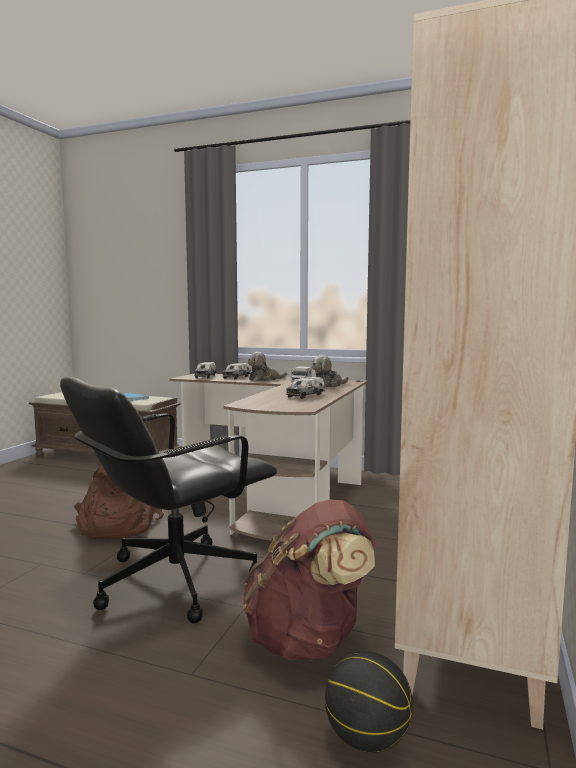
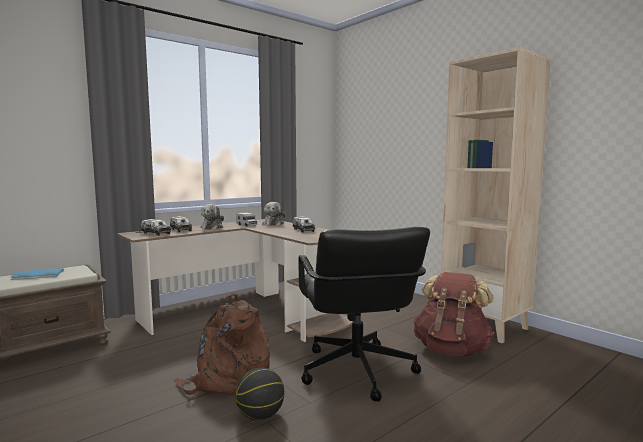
camera: 60 degrees left, 0 degrees up
(367, 739) = (527, 356): basketball -> basketball (260, 416)

